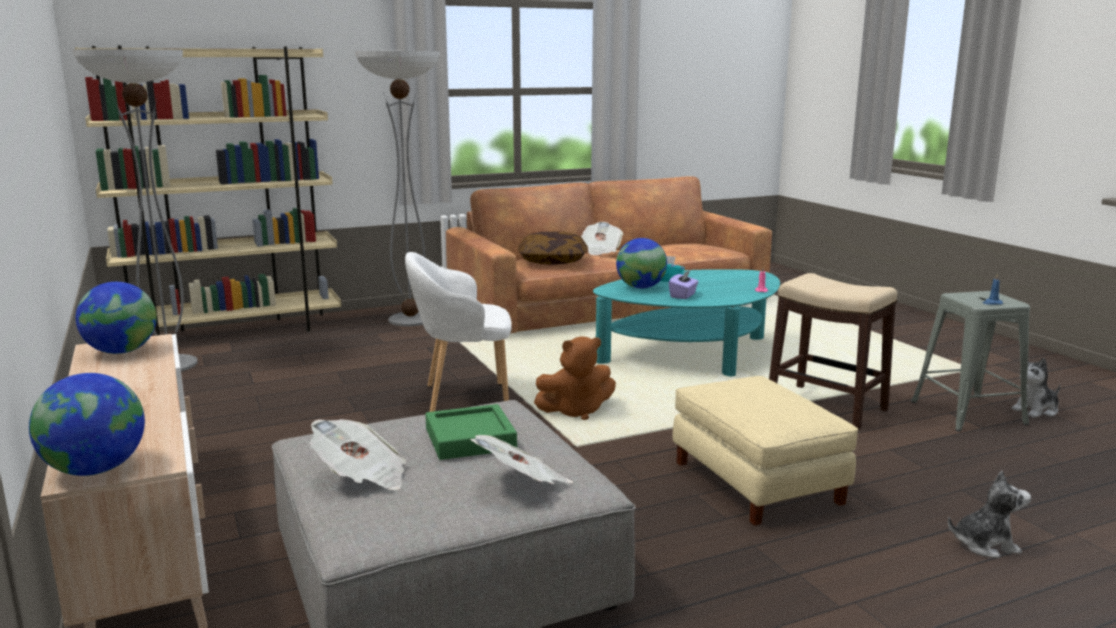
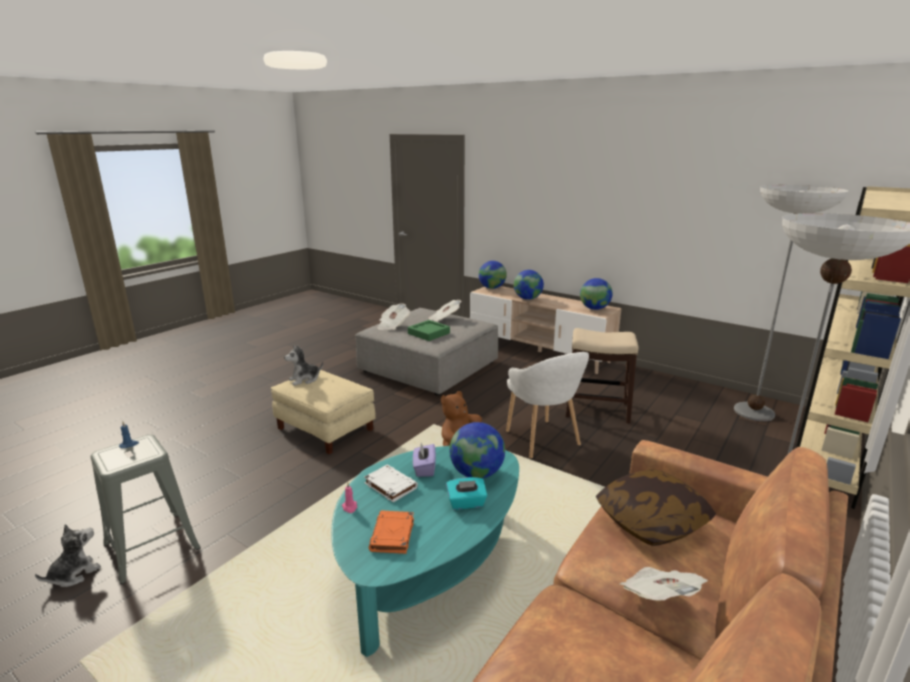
camera: 150 degrees right, 5 degrees up
(143, 405) = (527, 299): none -> globe
(462, 398) = (542, 440): white armchair -> white armchair turned 105 degrees clockwise
(721, 293) = (390, 486): none -> white book
(734, 278) = (392, 535): none -> orange book
(827, 407) = (280, 513): stool -> stool (596, 409)
(985, 545) = (214, 425): plush toy -> plush toy (304, 380)

